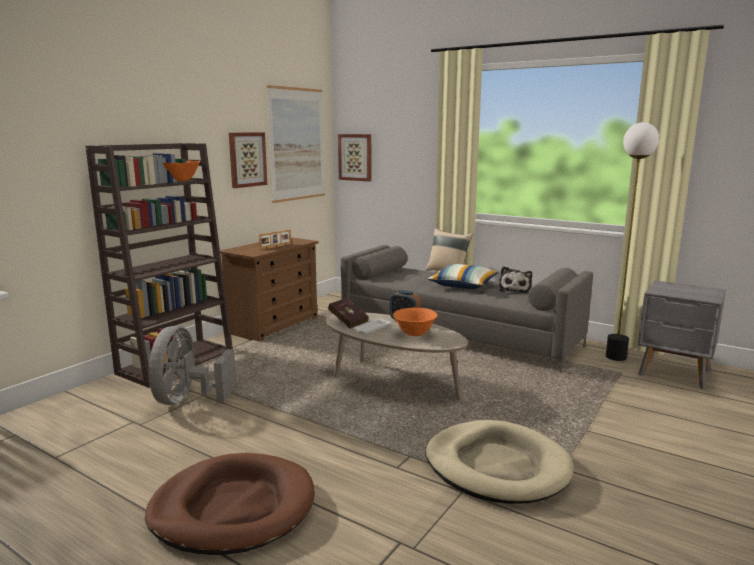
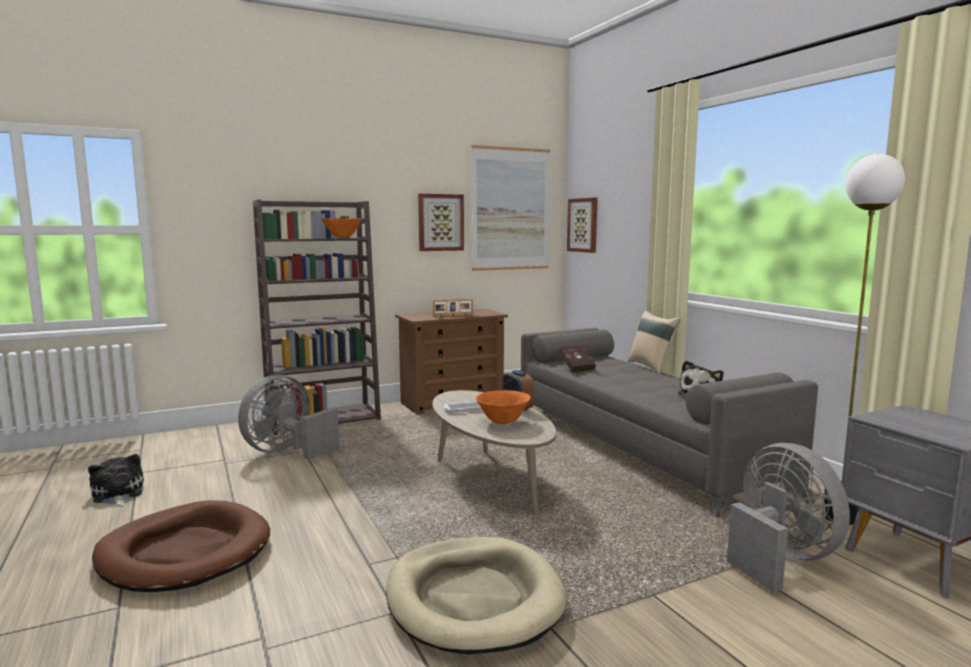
camera: 30 degrees right, 5 degrees down
(69, 483) = (117, 494): none -> plush toy
(347, 321) = (456, 399): red book -> red book (576, 367)
(463, 286) = (642, 382): pillow -> none
(617, 389) = (779, 558): none -> grey fan

